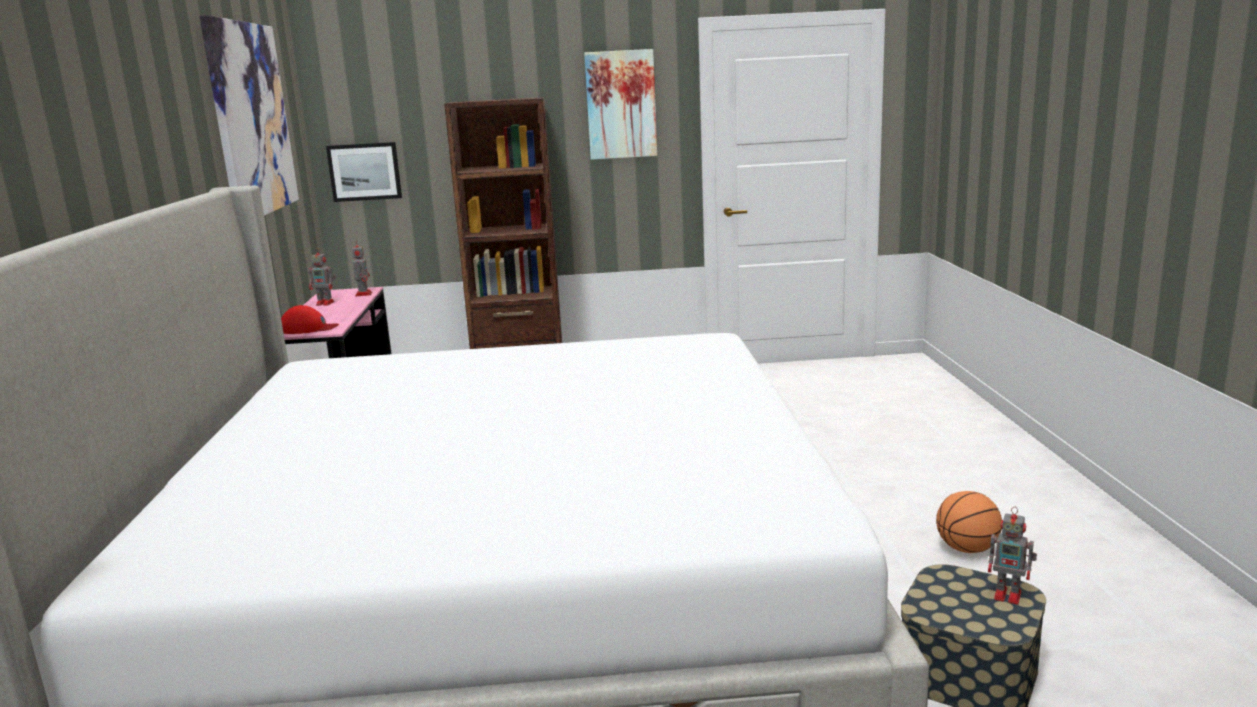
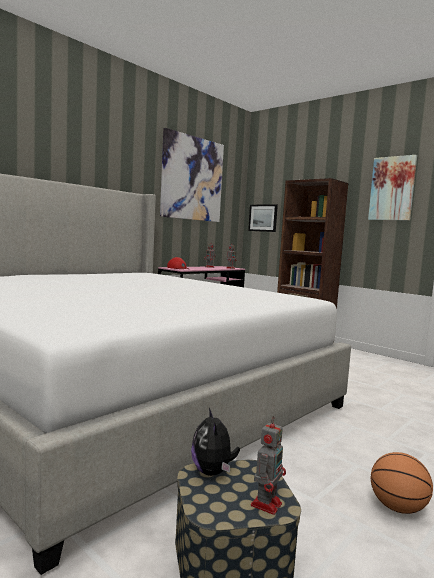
camera: 45 degrees right, 10 degrees down
(930, 601) = (213, 472): none -> plush toy
(1009, 595) = (267, 503): toy robot -> toy robot turned 135 degrees counterclockwise

